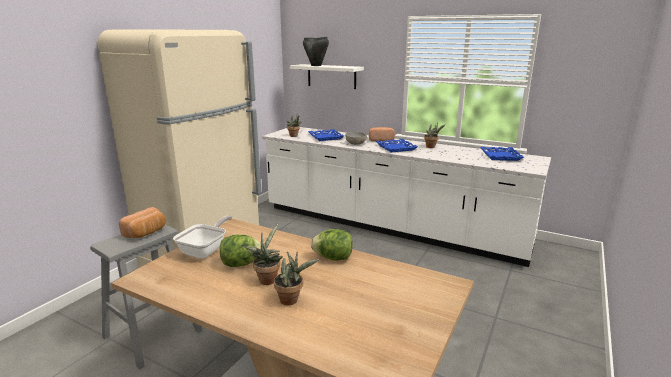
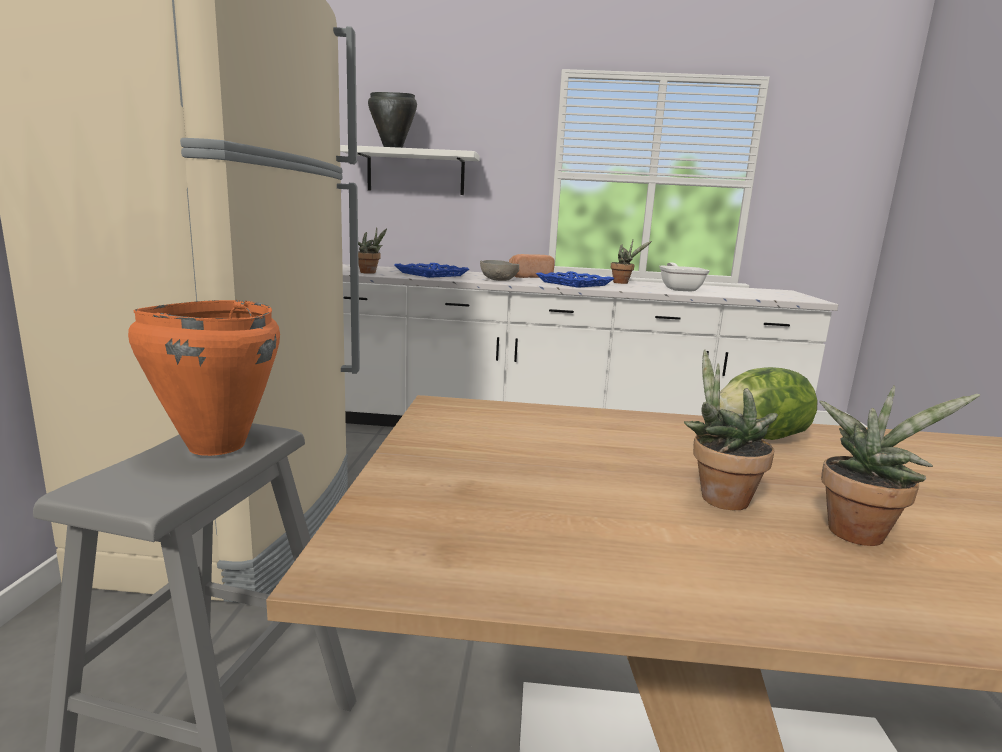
camera: 25 degrees left, 5 degrees down
(146, 233) = (215, 446): bread -> orange cooking pot
(206, 250) = (459, 460): frying pan -> frying pan (679, 289)
(241, 264) = (598, 476): lettuce -> none
(500, 156) = (735, 290): blue tray -> none

